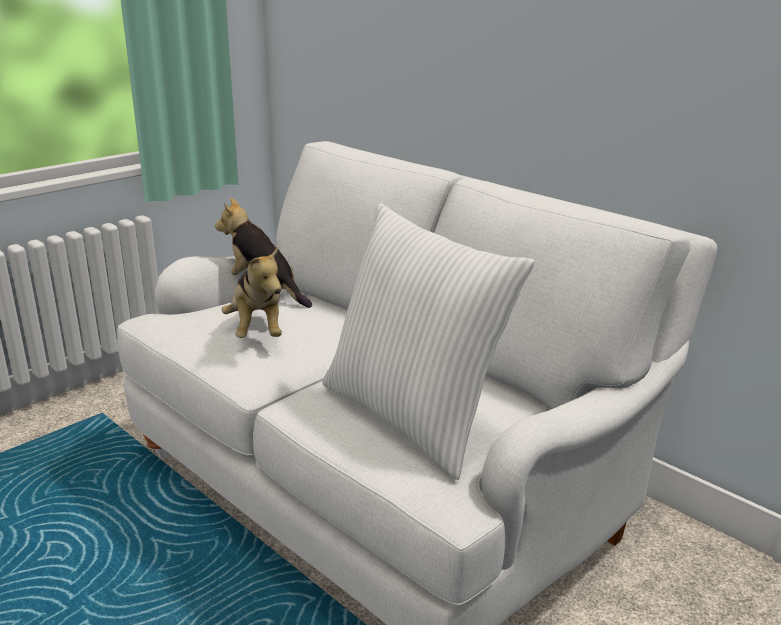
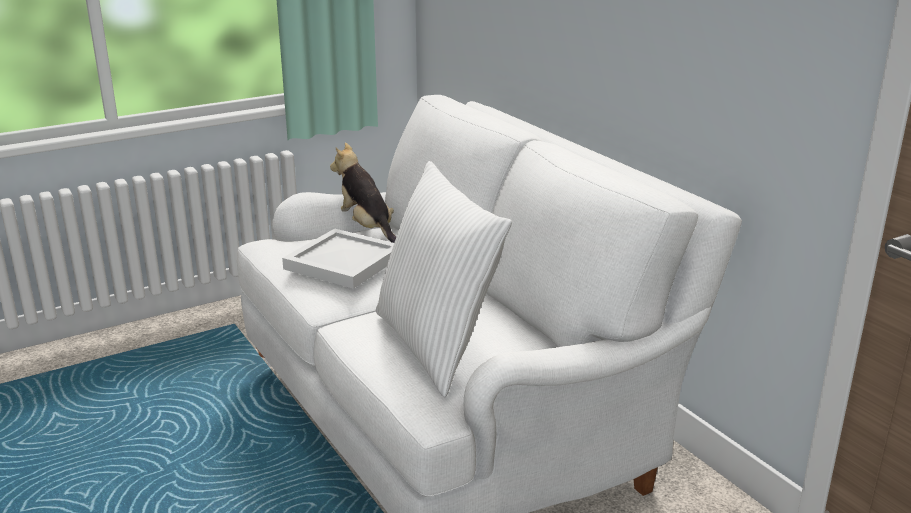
camera: 15 degrees right, 0 degrees up
(257, 330) = (343, 261): plush toy -> white tray

